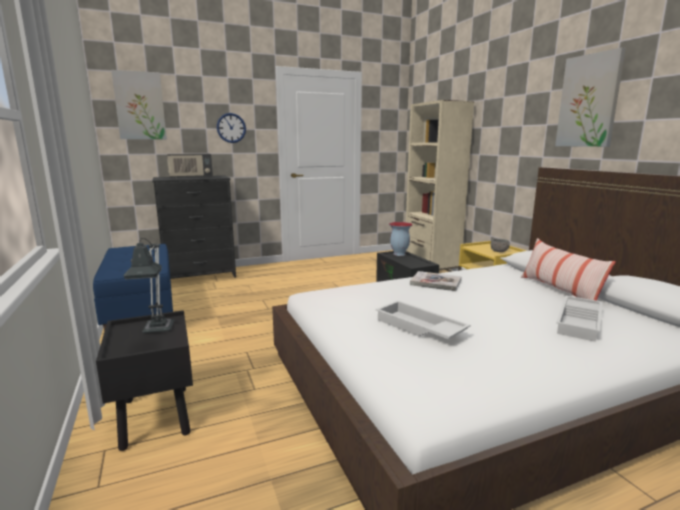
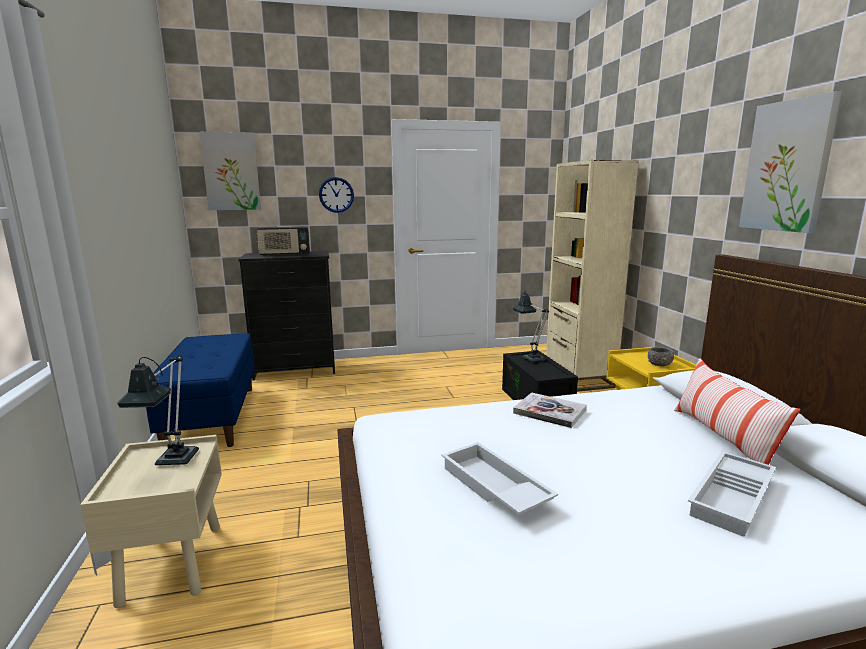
camera: 10 degrees right, 0 degrees up
(155, 416) = (172, 562): black nightstand -> beige nightstand
(399, 254) = (531, 357): vase -> table lamp

